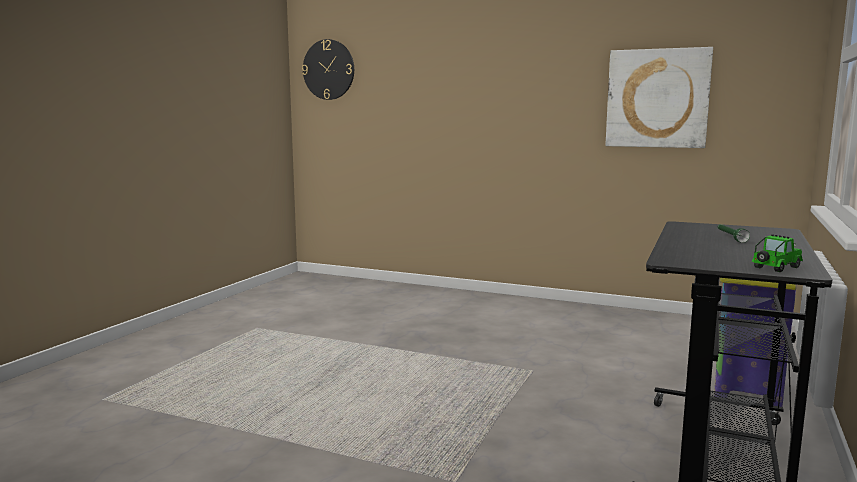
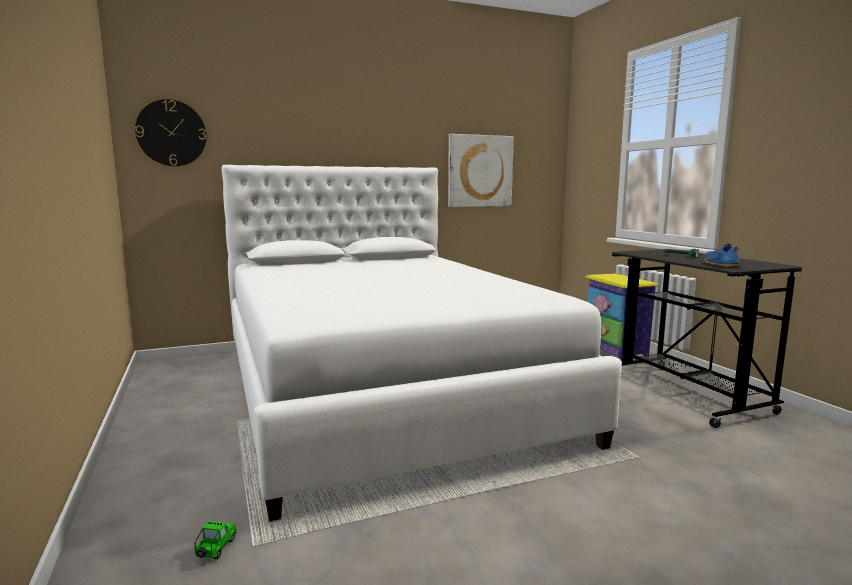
camera: 45 degrees left, 0 degrees up
(395, 339) = (382, 389): none -> white bed
(700, 254) = (720, 264): none -> blue shoe
(775, 268) = (768, 265): toy car -> toy car (215, 549)

